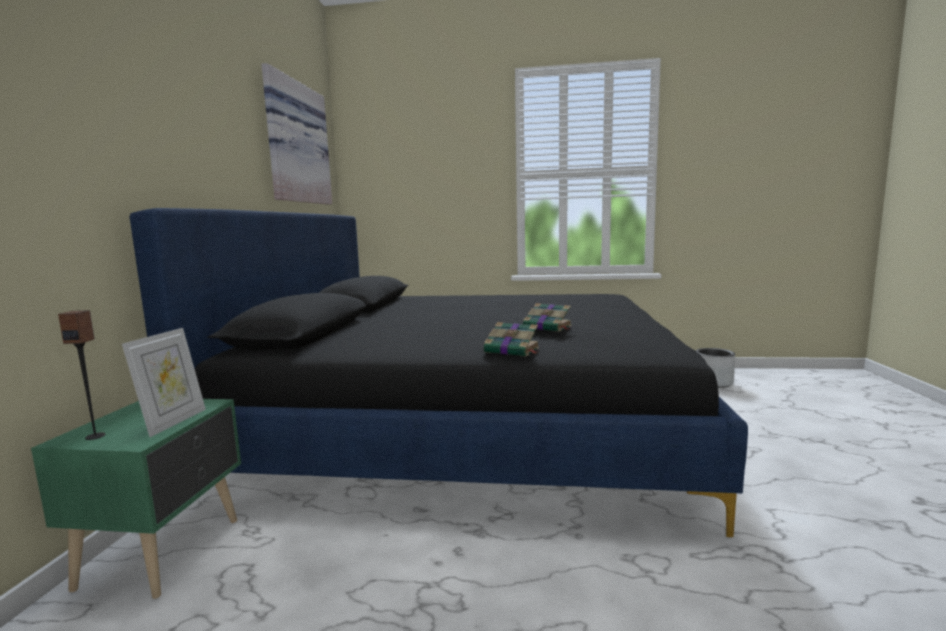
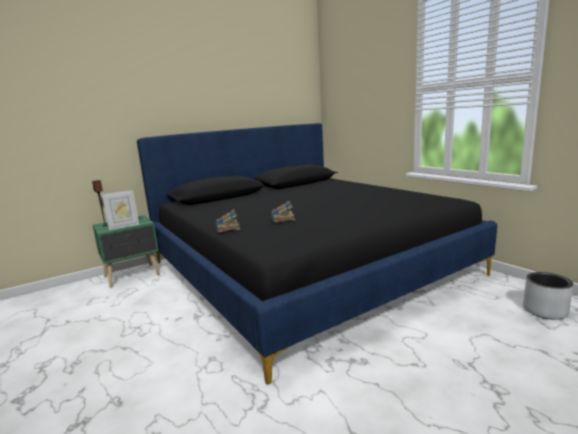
camera: 50 degrees right, 5 degrees up
(294, 143) = (270, 83): picture -> none

